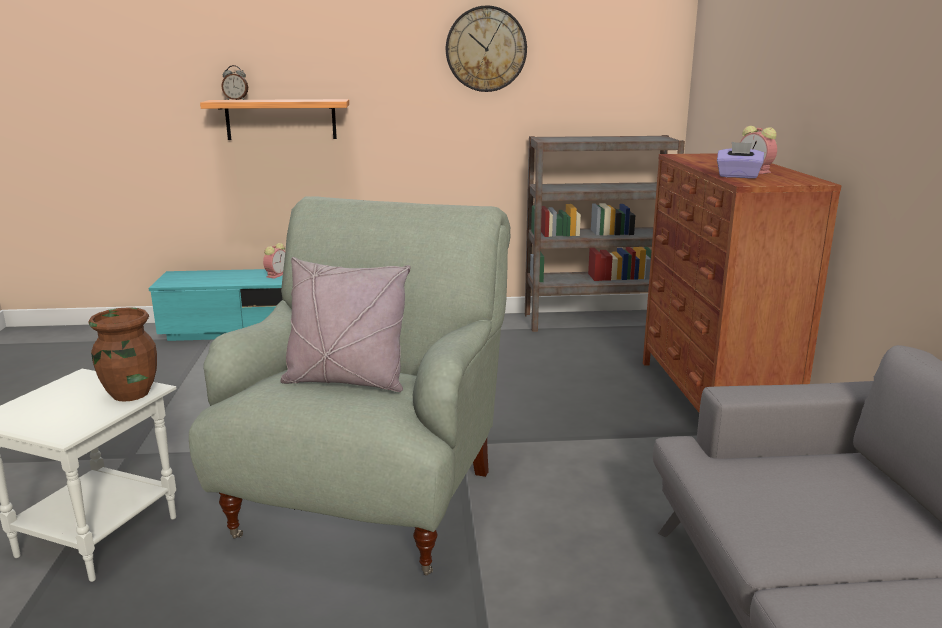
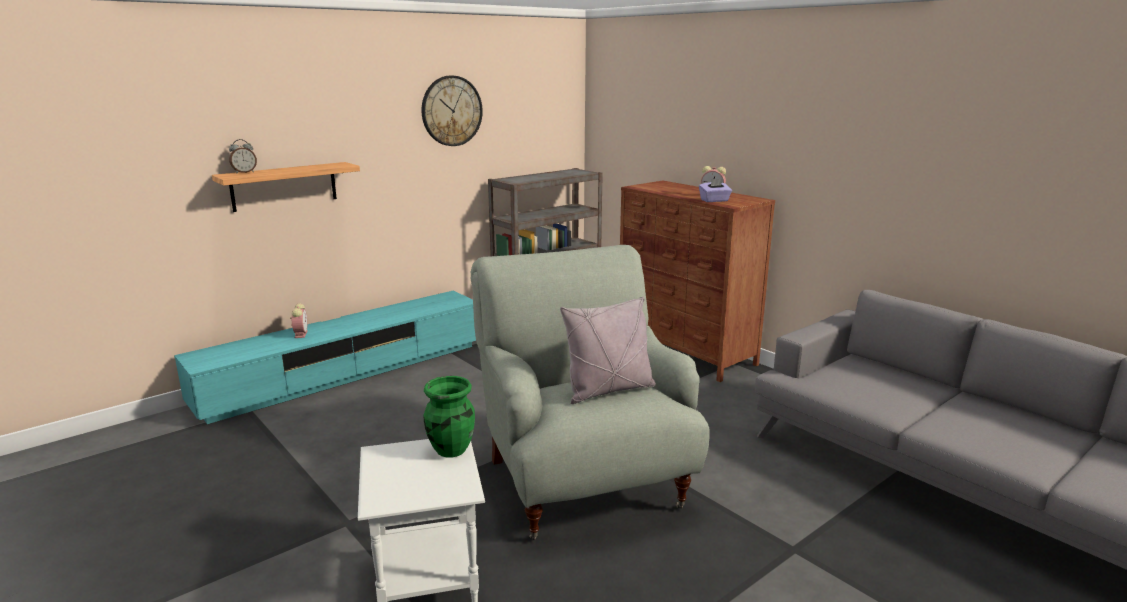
camera: 35 degrees left, 0 degrees up
(130, 394) = (450, 450): brown vase -> green vase

